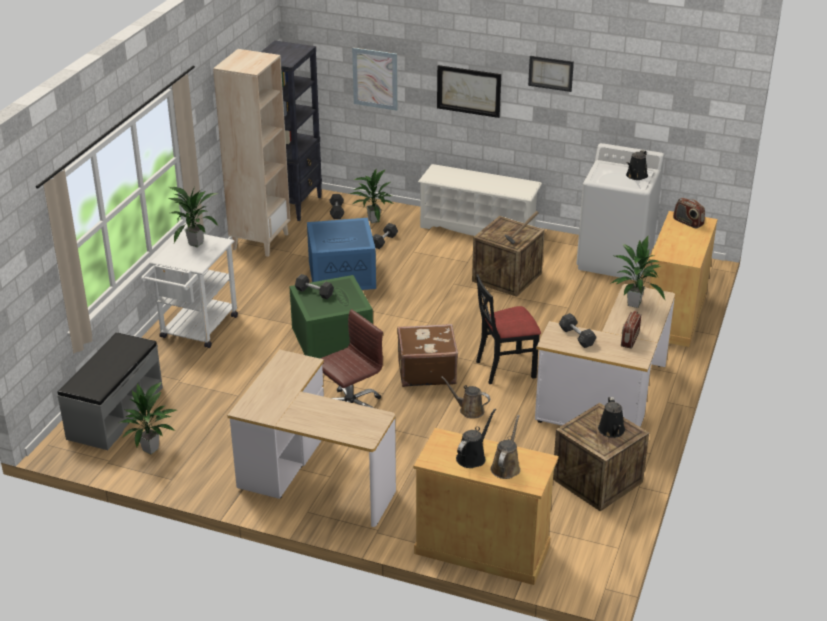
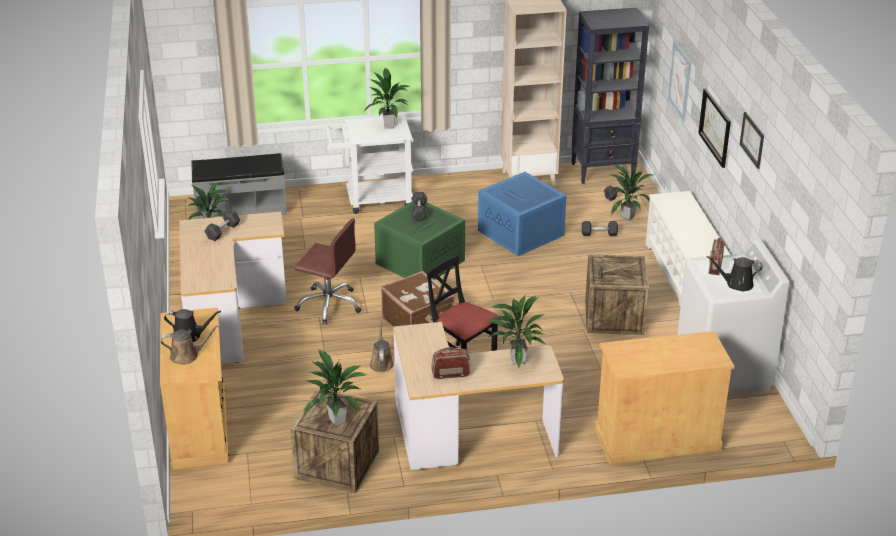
camera: 60 degrees right, 0 degrees up
(576, 337) = (428, 343): grey dumbbell -> grey dumbbell (223, 231)
(612, 431) = (337, 420): black watering can -> potted plant
(688, 222) = (702, 348): radio -> radio (715, 267)

